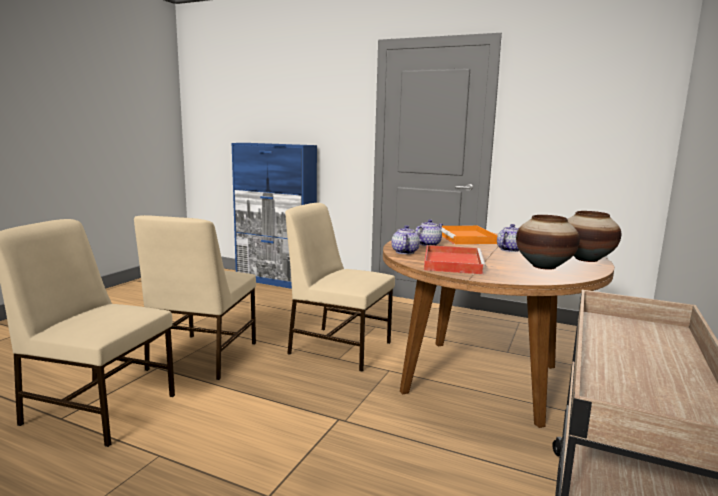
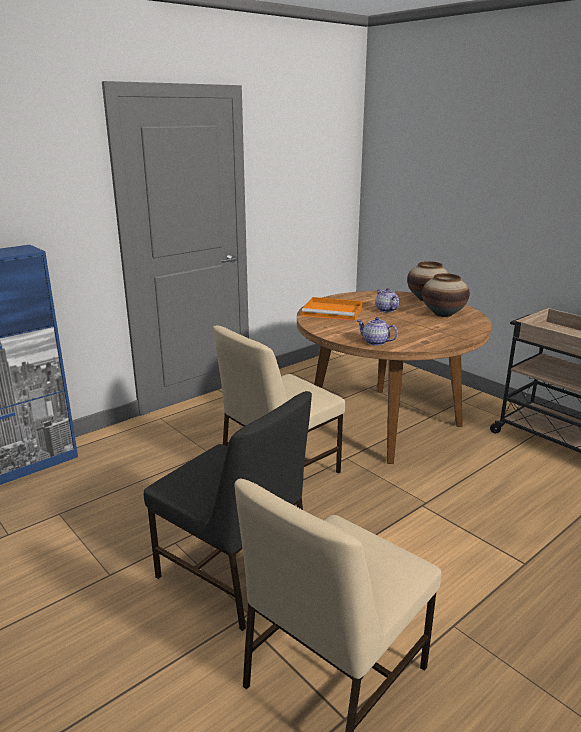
camera: 65 degrees left, 10 degrees up
(201, 356) = (234, 573): beige chair -> black chair
(428, 244) = (349, 329): teapot -> none
(452, 262) = (421, 335): red tray -> none

